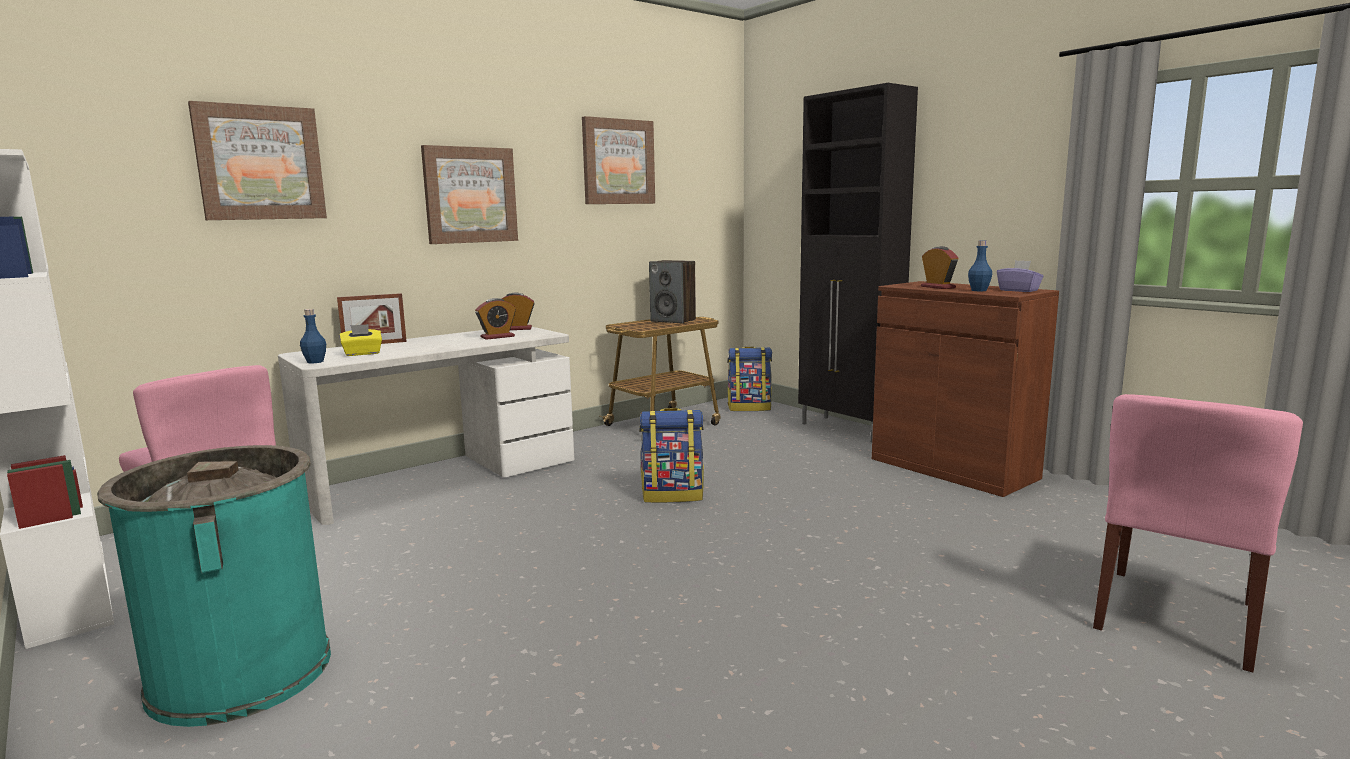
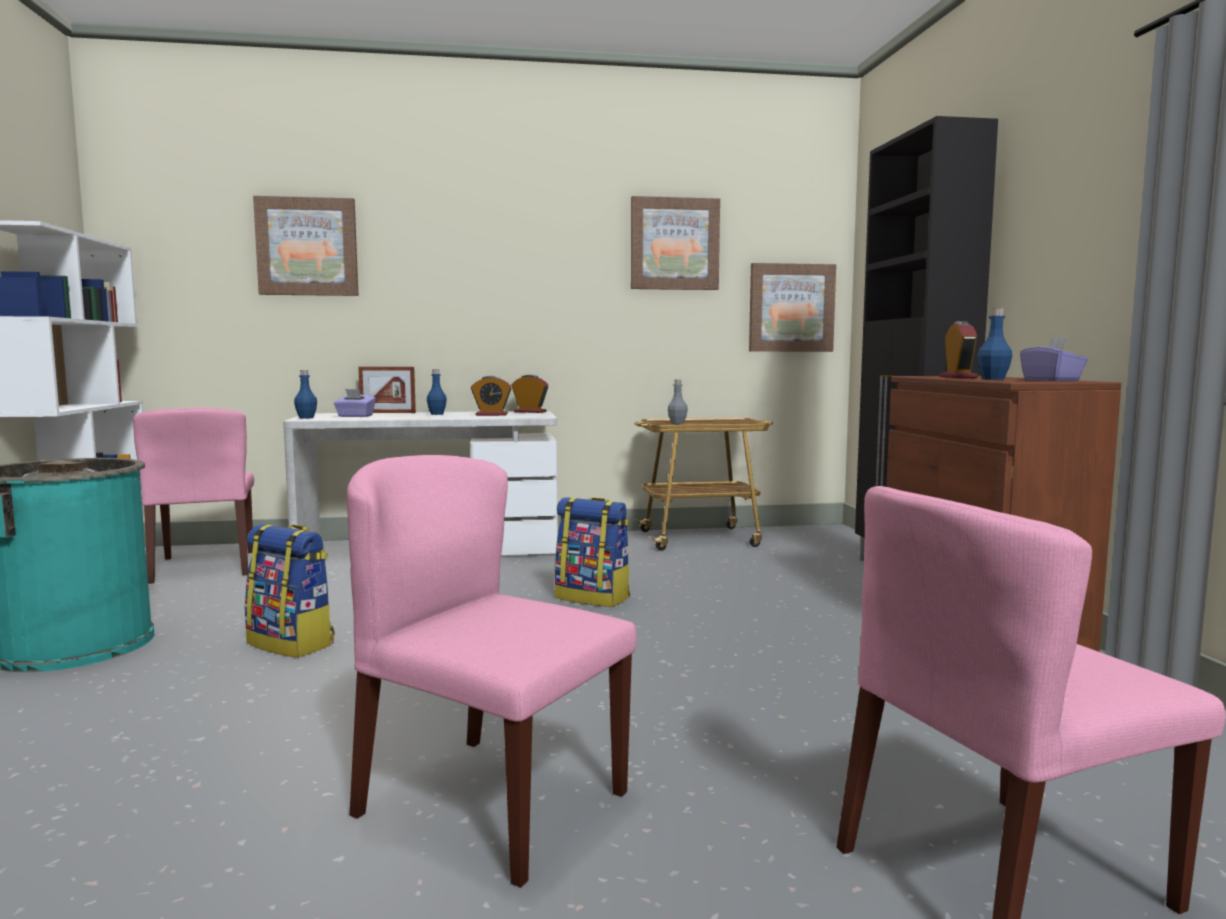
camera: 30 degrees right, 5 degrees down
(362, 353) = (355, 416): yellow tissue box -> purple tissue box
(438, 341) = (437, 414): none -> blue bottle
(470, 195) = (500, 277): picture -> picture (791, 308)
(649, 327) = (677, 423): none -> grey bottle
(673, 320) = (721, 420): speaker -> none
(749, 408) = (824, 537): backpack -> backpack (292, 644)
(884, 674) = (489, 803): none -> pink chair

